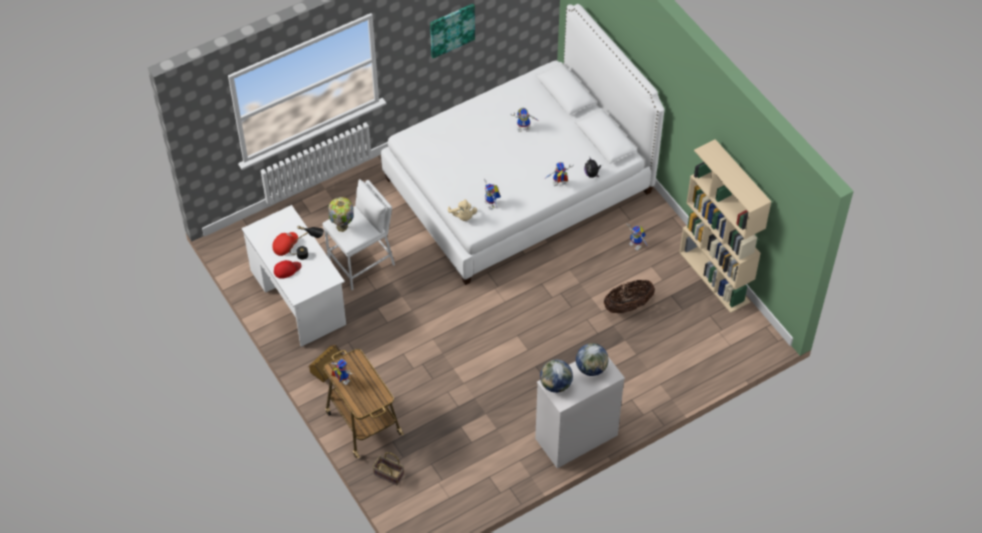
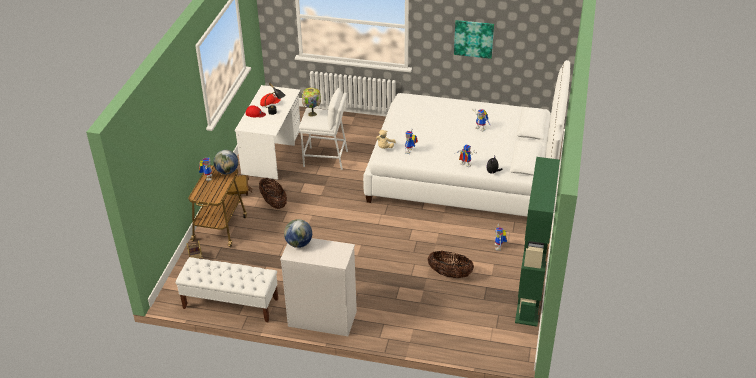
camera: 45 degrees right, 15 degrees down
(377, 354) = (273, 203): none -> basket
(479, 489) = (230, 303): none -> white bench
(591, 368) = (332, 250): globe -> globe (227, 171)
(715, 277) = (530, 296): beige bookcase -> green bookcase

